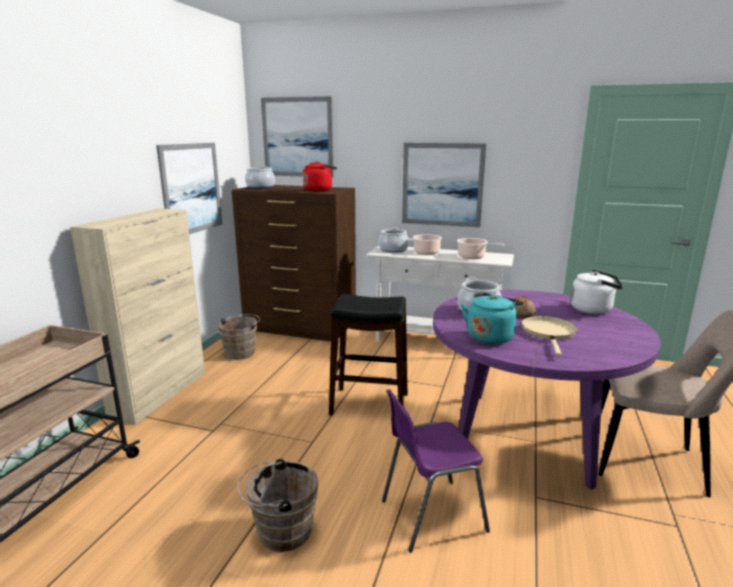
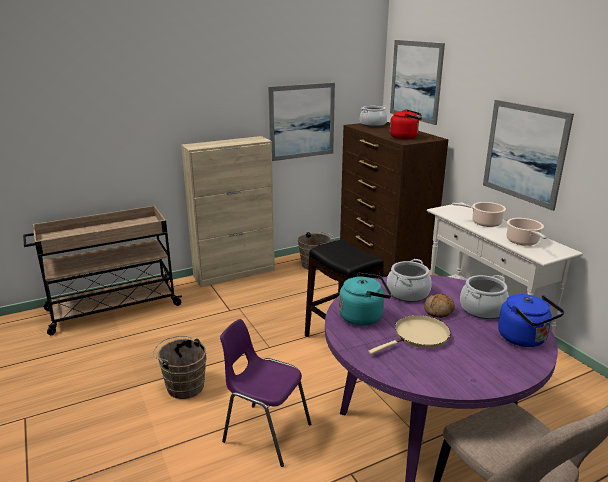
camera: 45 degrees right, 5 degrees up
(393, 250) = (460, 211): cooking pot -> cooking pot (482, 309)
(593, 309) = (524, 339): white kettle -> blue kettle

